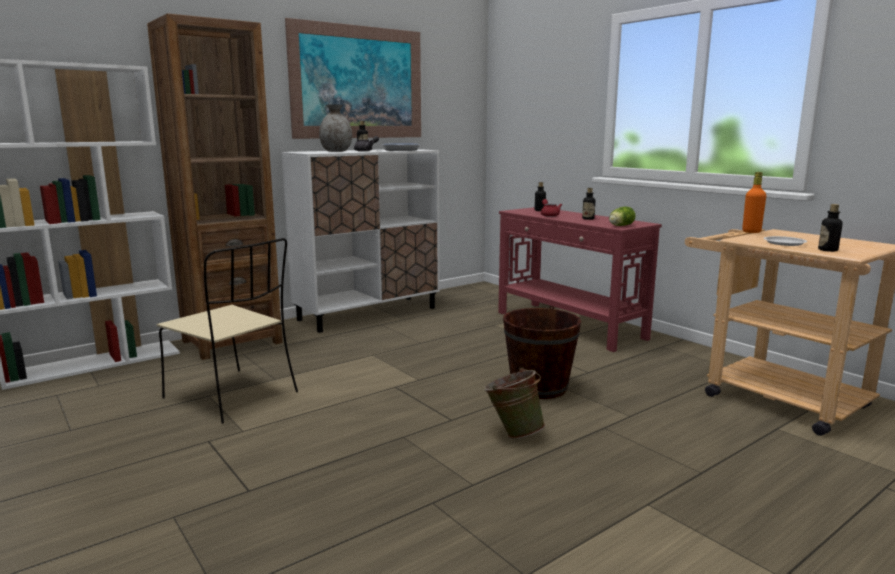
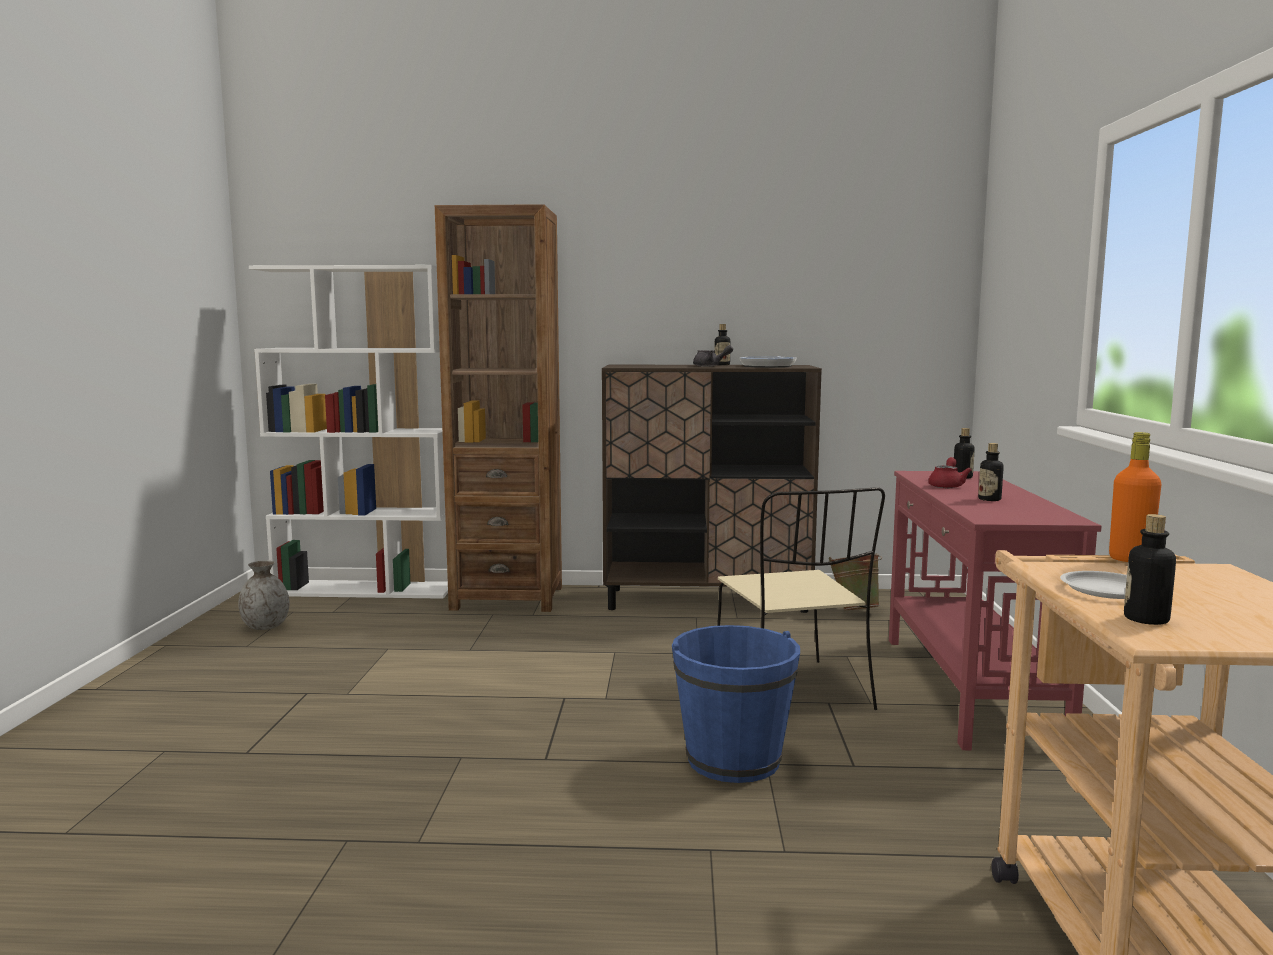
camera: 40 degrees right, 5 degrees down
(233, 396) = (404, 656): beige chair -> beige chair (793, 692)
(336, 151) = (665, 366): grey vase -> grey vase (265, 626)
(358, 83) = (734, 270): picture -> none
(368, 313) = (707, 600): white cabinet -> brown cabinet
(513, 433) = (579, 804): green bucket -> green bucket (854, 610)
(539, 387) = (733, 760): brown bucket -> blue bucket
(620, 226) = (997, 517): lettuce -> none

